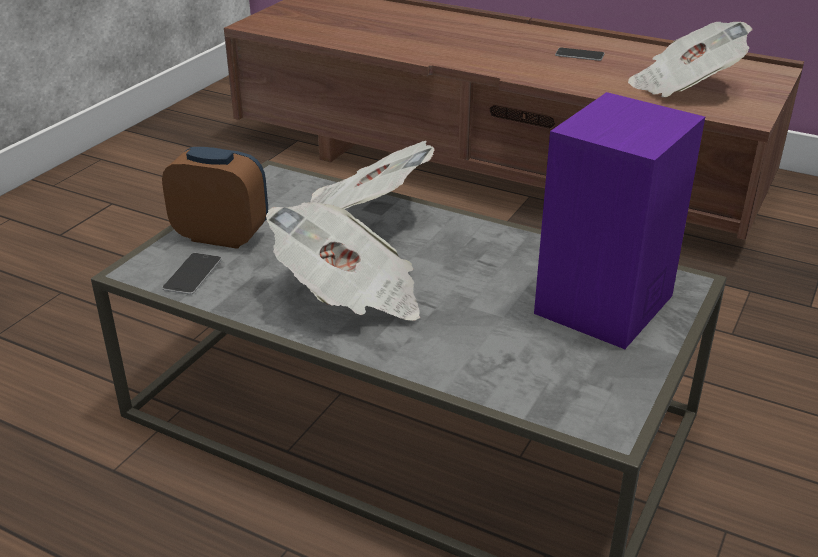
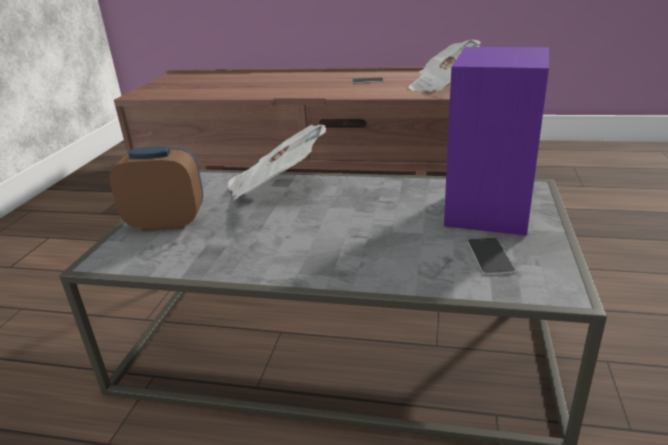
camera: 15 degrees left, 5 degrees down
(192, 274) = (153, 253): phone -> phone (490, 256)
(350, 296) = (295, 243): newspaper -> none

